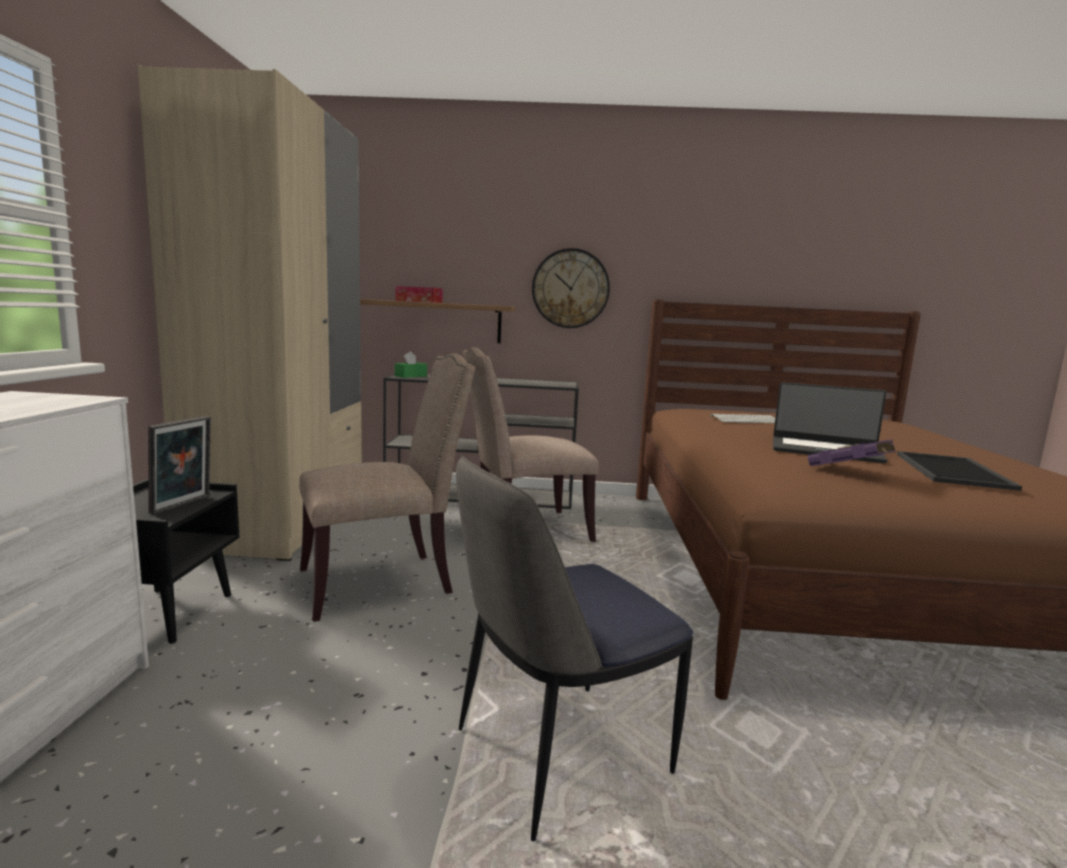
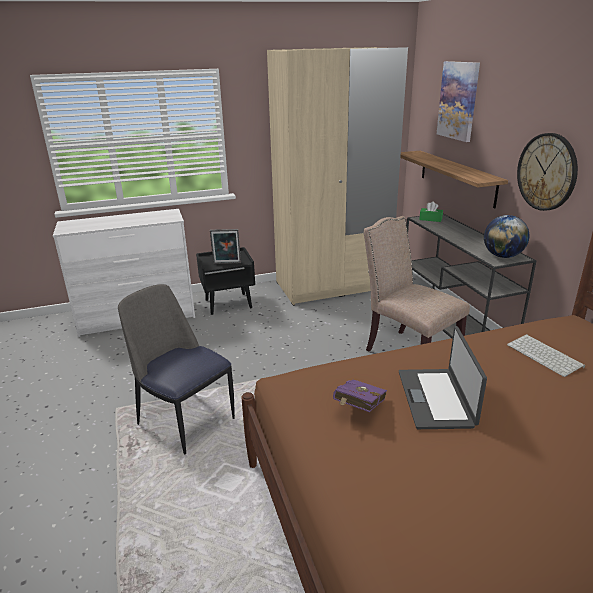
camera: 70 degrees right, 15 degrees up
(382, 582) = (293, 334): beige chair -> none
(404, 224) = (458, 101): none -> picture
(419, 301) = (446, 165): tissue box -> none
(555, 383) = (502, 256): none -> globe
(955, 471) = (433, 472): tray -> none

